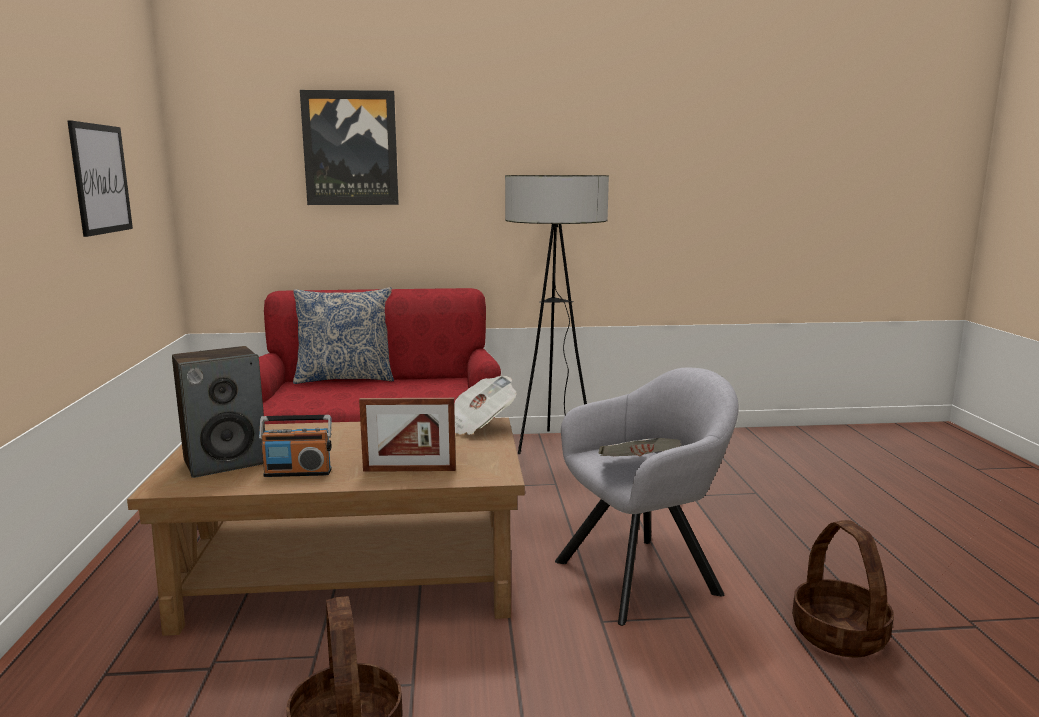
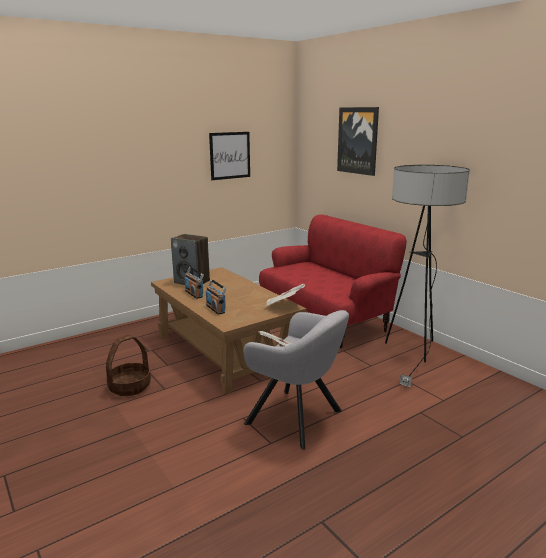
camera: 60 degrees right, 5 degrees up
(345, 378) = (329, 268): pillow -> none
(409, 470) = (215, 309): picture frame -> radio
(840, 634) = (299, 500): basket -> none

